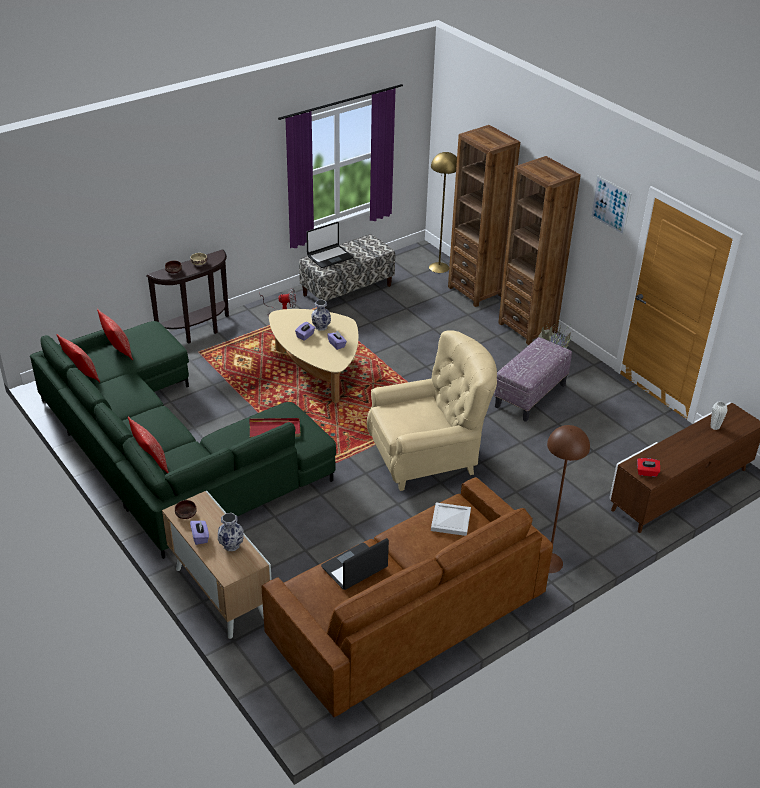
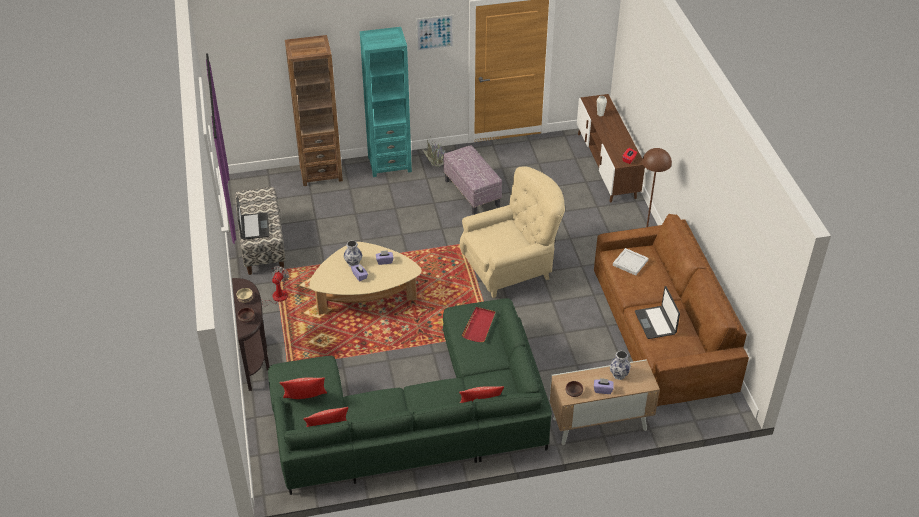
camera: 65 degrees left, 5 degrees up
(429, 458) = (511, 269): beige armchair -> beige armchair turned 60 degrees clockwise
(439, 267) = (270, 181): yellow floor lamp -> none
(527, 328) = (389, 164): brown bookcase -> turquoise bookcase

